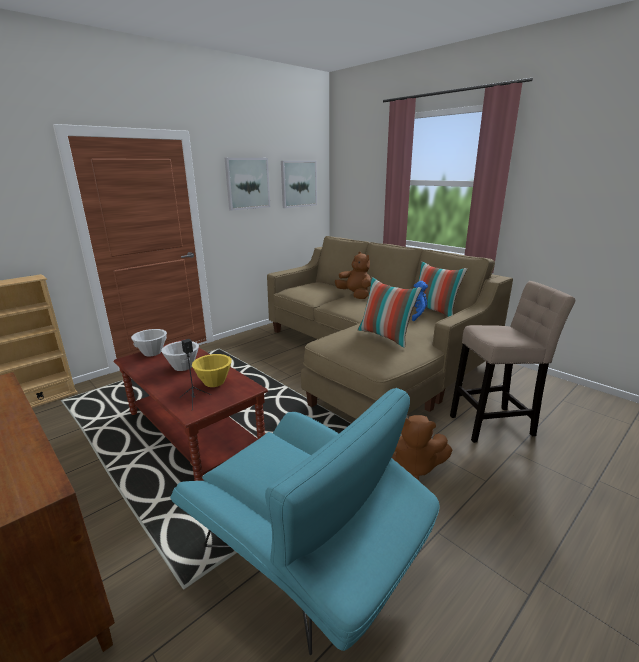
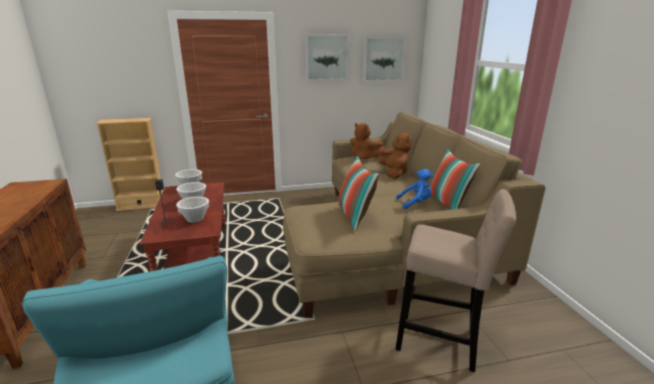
camera: 30 degrees right, 0 degrees up
(214, 382) = (195, 219): yellow bowl -> white bowl
(413, 466) = (314, 346): brown plush toy -> brown plush toy (365, 158)

